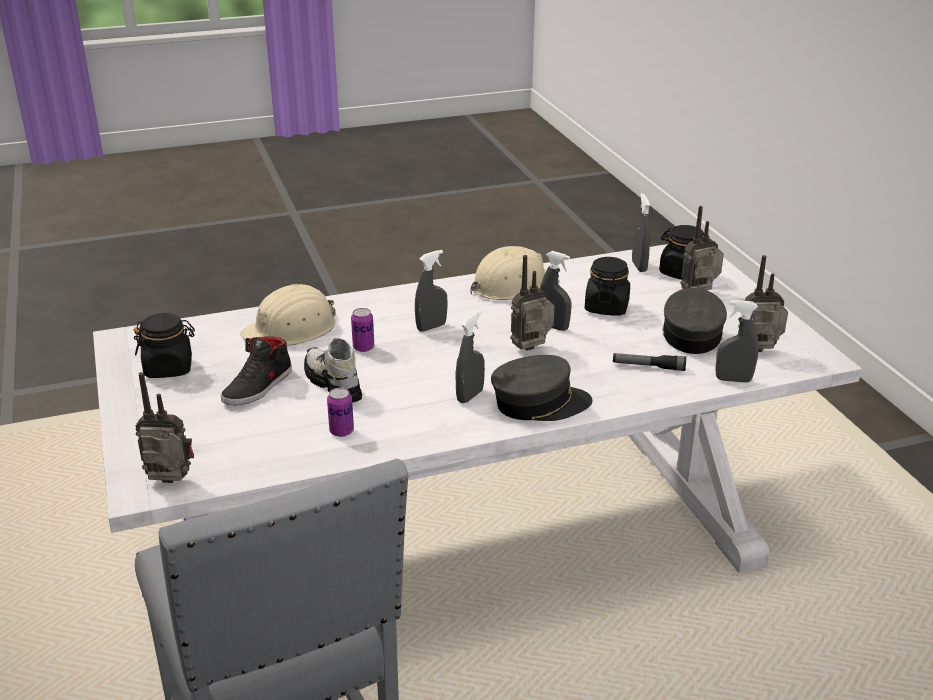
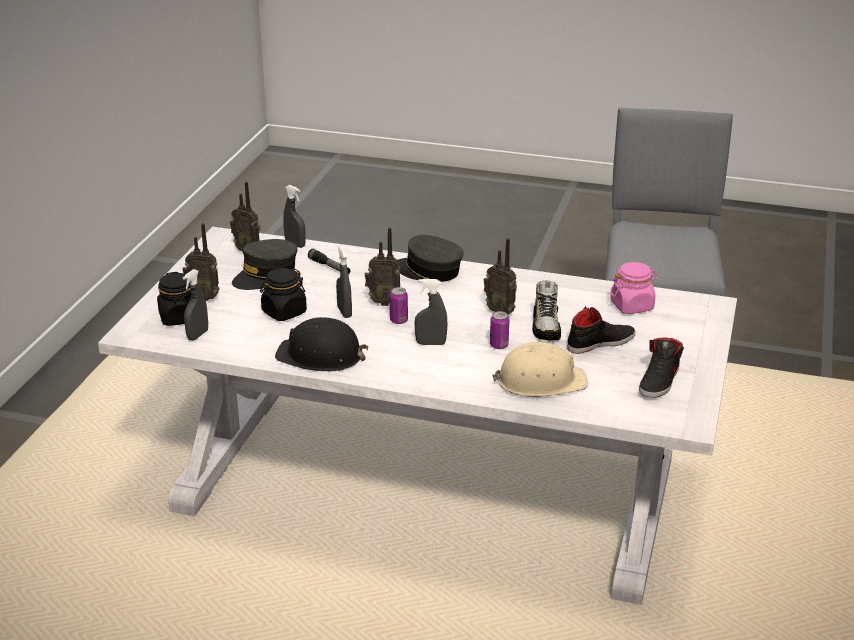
camera: 145 degrees left, 0 degrees up
(169, 368) = (660, 381): black jar -> black shoe
(170, 484) = (693, 302): radio -> radio (500, 312)
(250, 447) = (632, 306): none -> pink jar
(341, 431) = (567, 296): can -> can (398, 320)
(470, 396) = (464, 289): grey spray bottle -> none
(513, 285) = (321, 355): beige hard hat -> black hard hat

